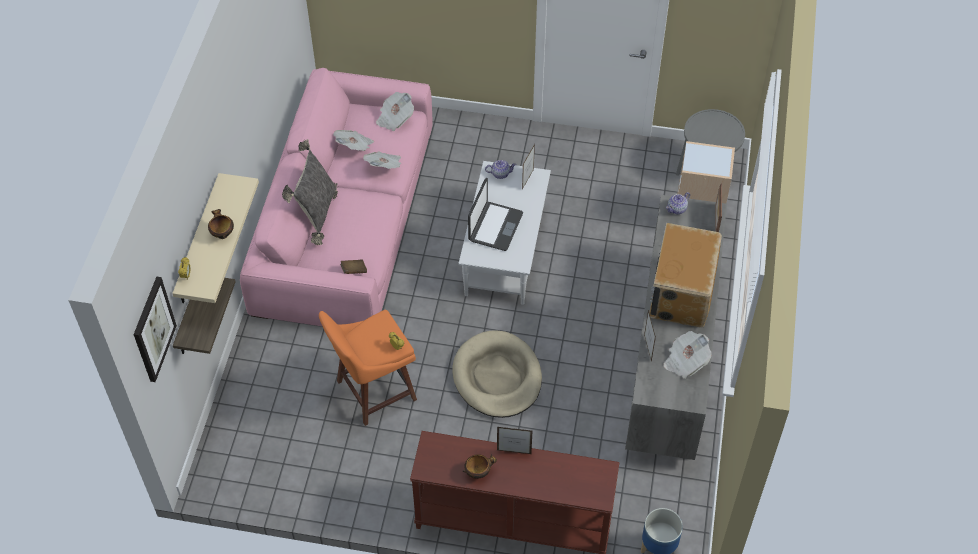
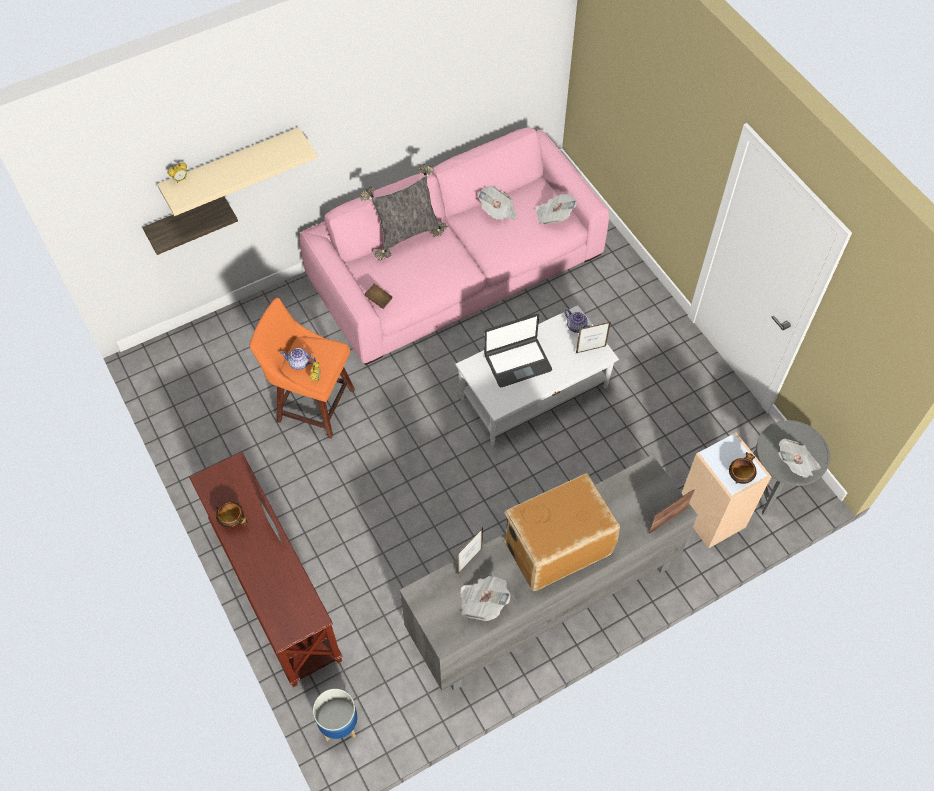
camera: 50 degrees right, 5 degrees up
(153, 329) = (104, 195): picture -> none
(222, 234) = (240, 171): bowl -> bowl (739, 476)
(384, 166) = (498, 244): newspaper -> newspaper (796, 464)
(497, 377) = (403, 479): beige dog bed -> none
(677, 209) = (649, 478): teapot -> teapot (299, 363)

